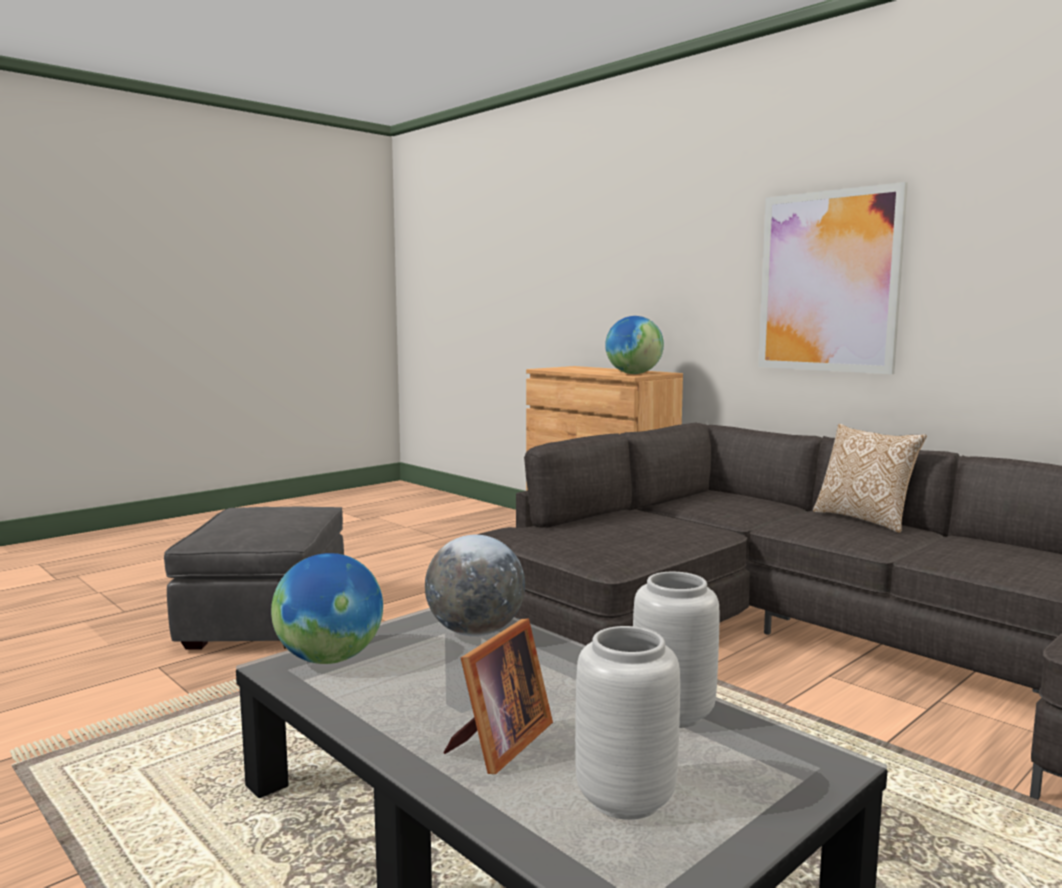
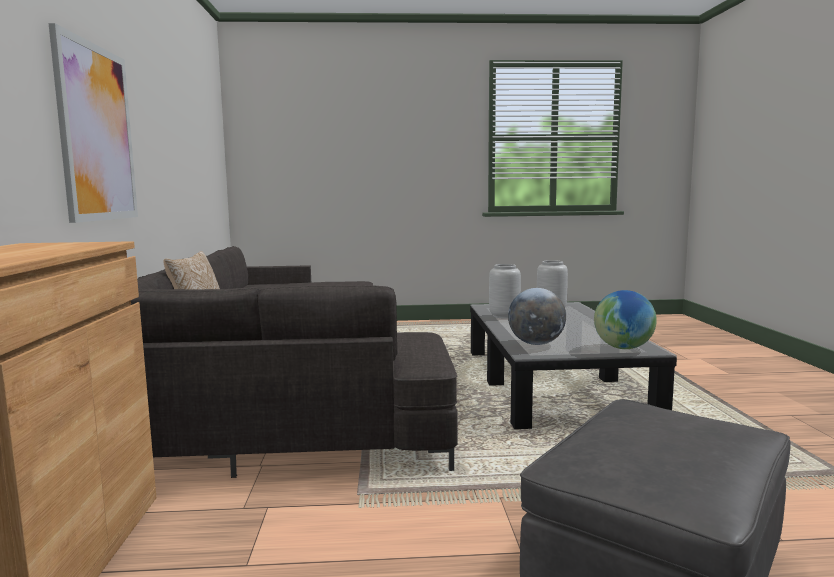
camera: 140 degrees left, 0 degrees up
(498, 744) = (573, 320): picture frame -> none
(633, 374) = (79, 244): globe -> none

